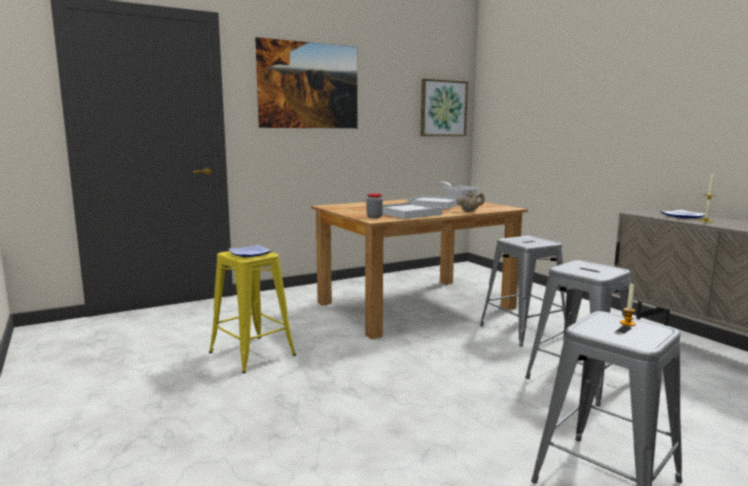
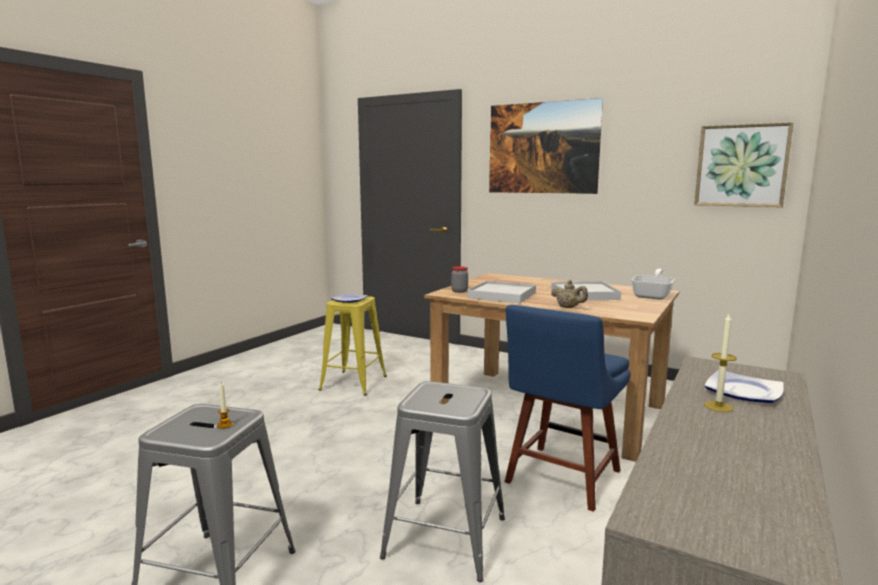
camera: 60 degrees right, 0 degrees up
(523, 330) = (561, 479): grey stool -> blue chair

